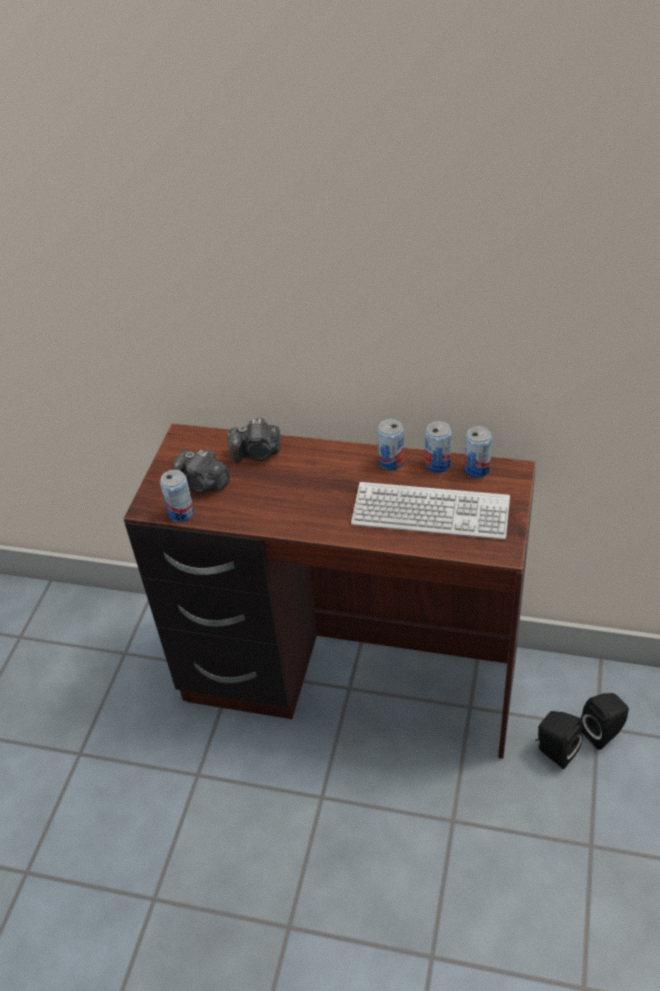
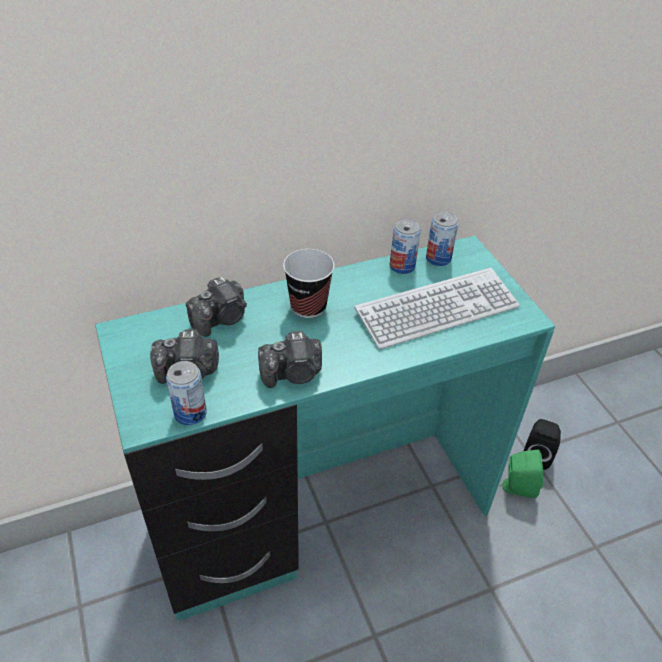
camera: 40 degrees left, 0 degrees up
(272, 516) = (293, 374): none -> camera
(329, 469) = (308, 306): none -> cup
(349, 684) = (323, 518): brown desk -> turquoise desk
(391, 462) = (360, 279): can -> none
(554, 751) = (516, 487): black speaker -> green speaker

